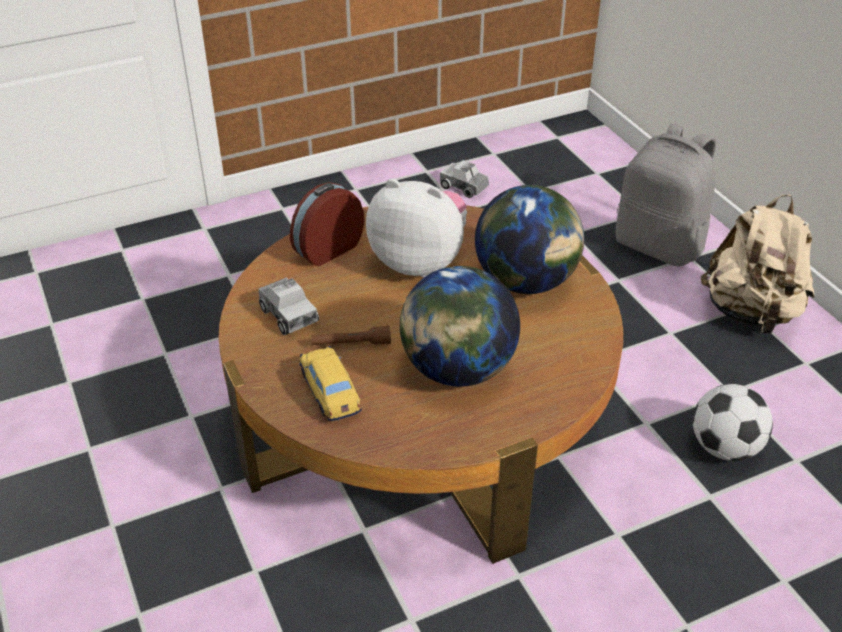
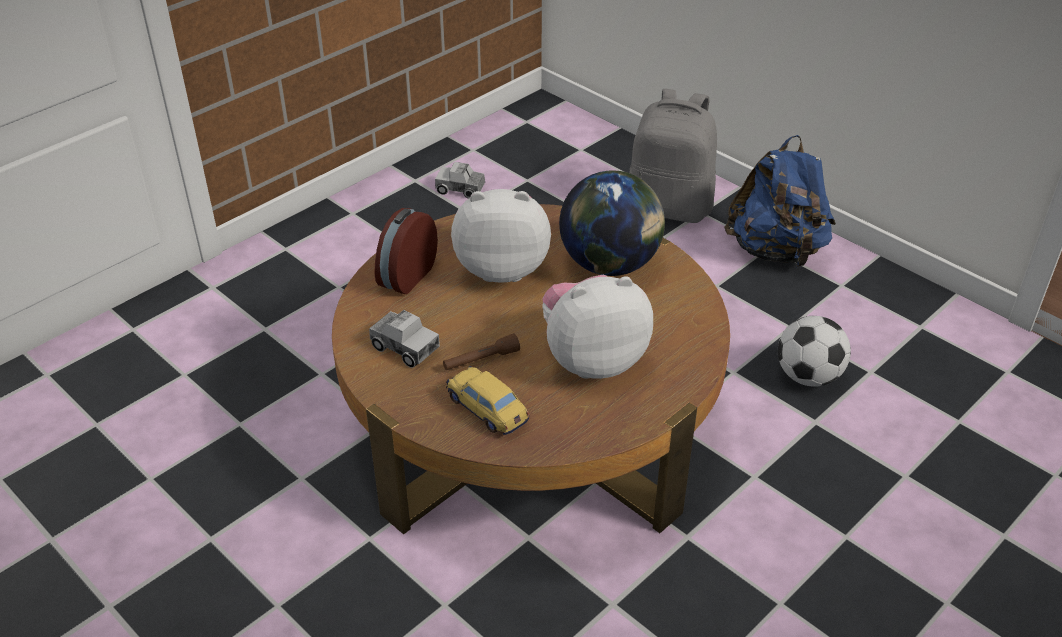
camera: 20 degrees left, 0 degrees up
(457, 369) = (592, 359): globe -> plush toy
(751, 313) = (776, 251): beige backpack -> blue backpack

